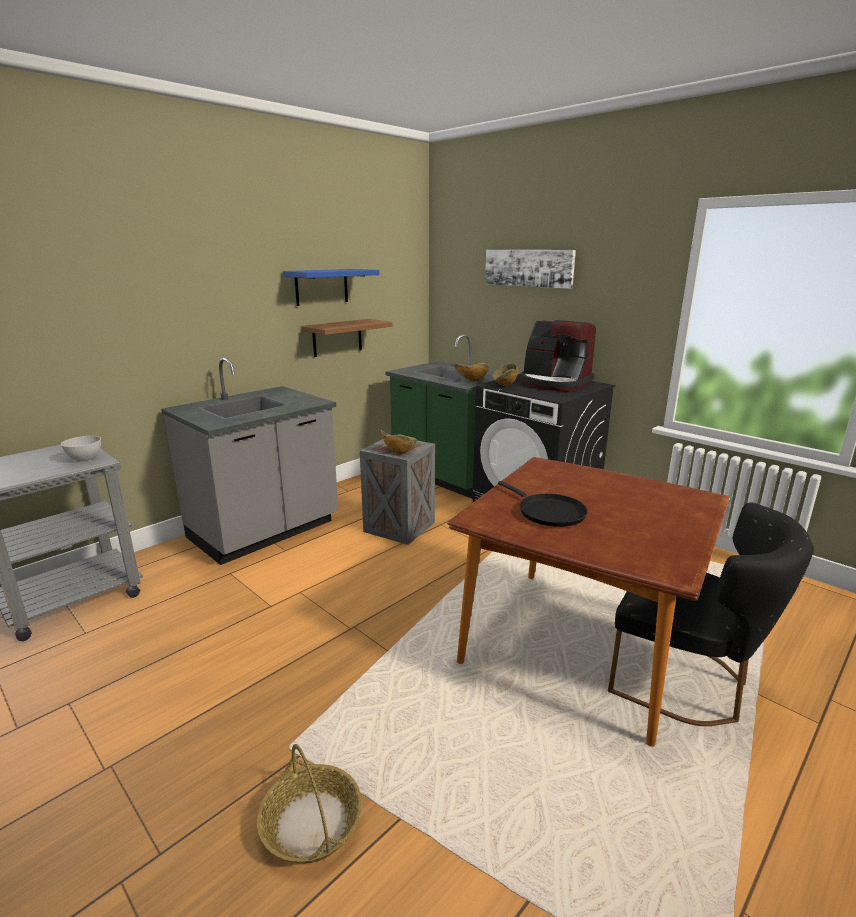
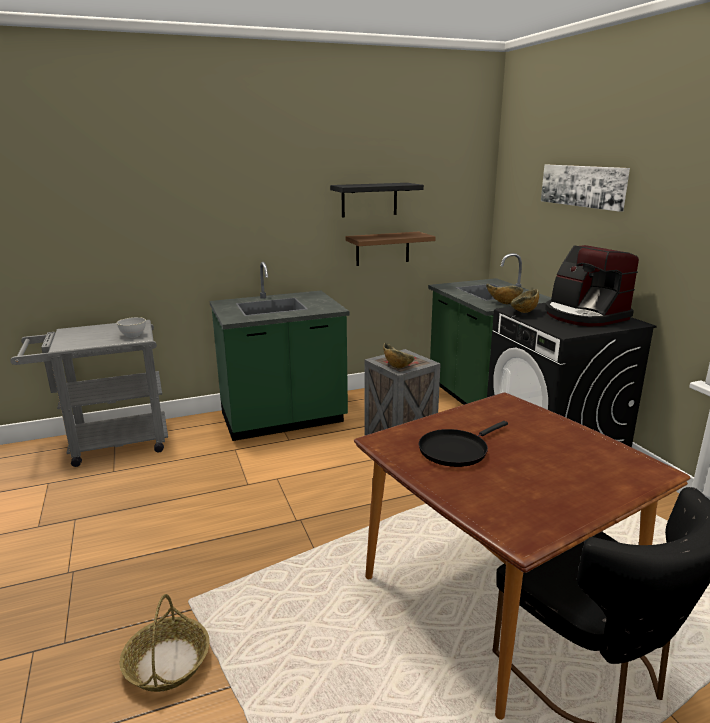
camera: 25 degrees right, 0 degrees up
(265, 531) = (283, 420): grey counter -> green counter
(321, 287) = (369, 200): blue shelf -> black shelf
(548, 512) = (456, 450): black frying pan -> black frying pan turned 60 degrees clockwise

